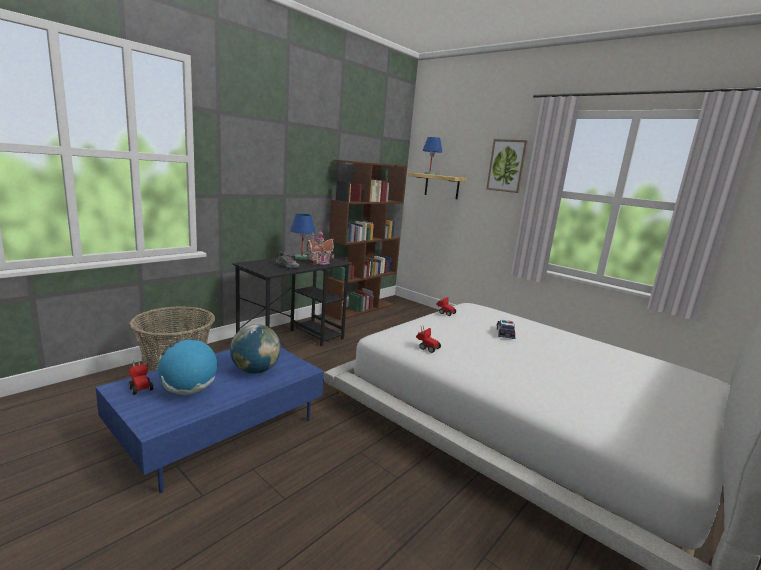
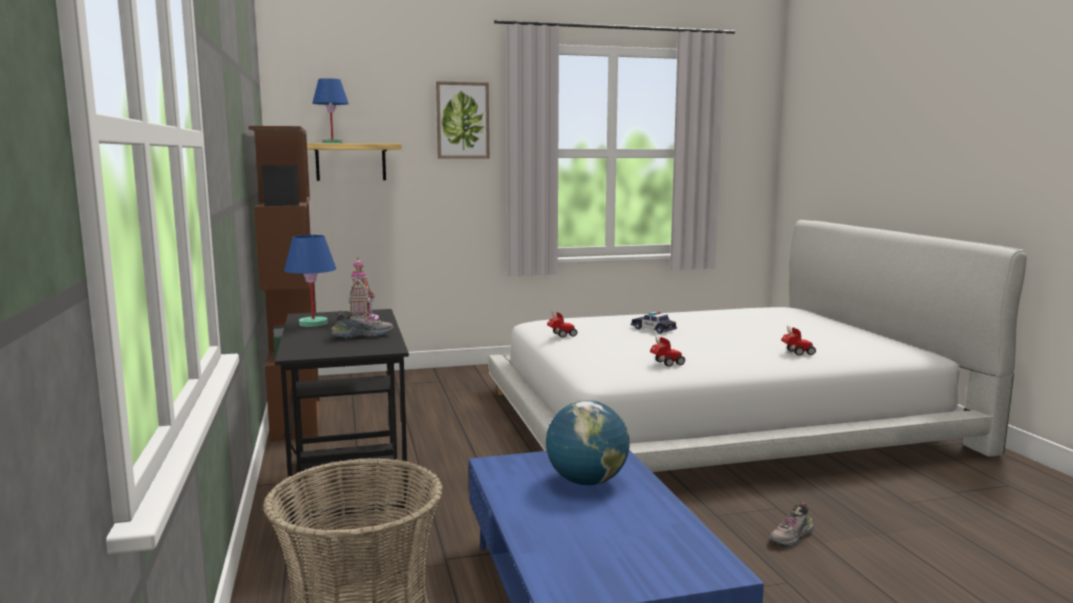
camera: 55 degrees left, 5 degrees down
(140, 387) = (577, 574): toy car -> toy car (796, 353)
(189, 391) = (622, 535): globe -> none
(353, 492) = (792, 537): none -> shoe

